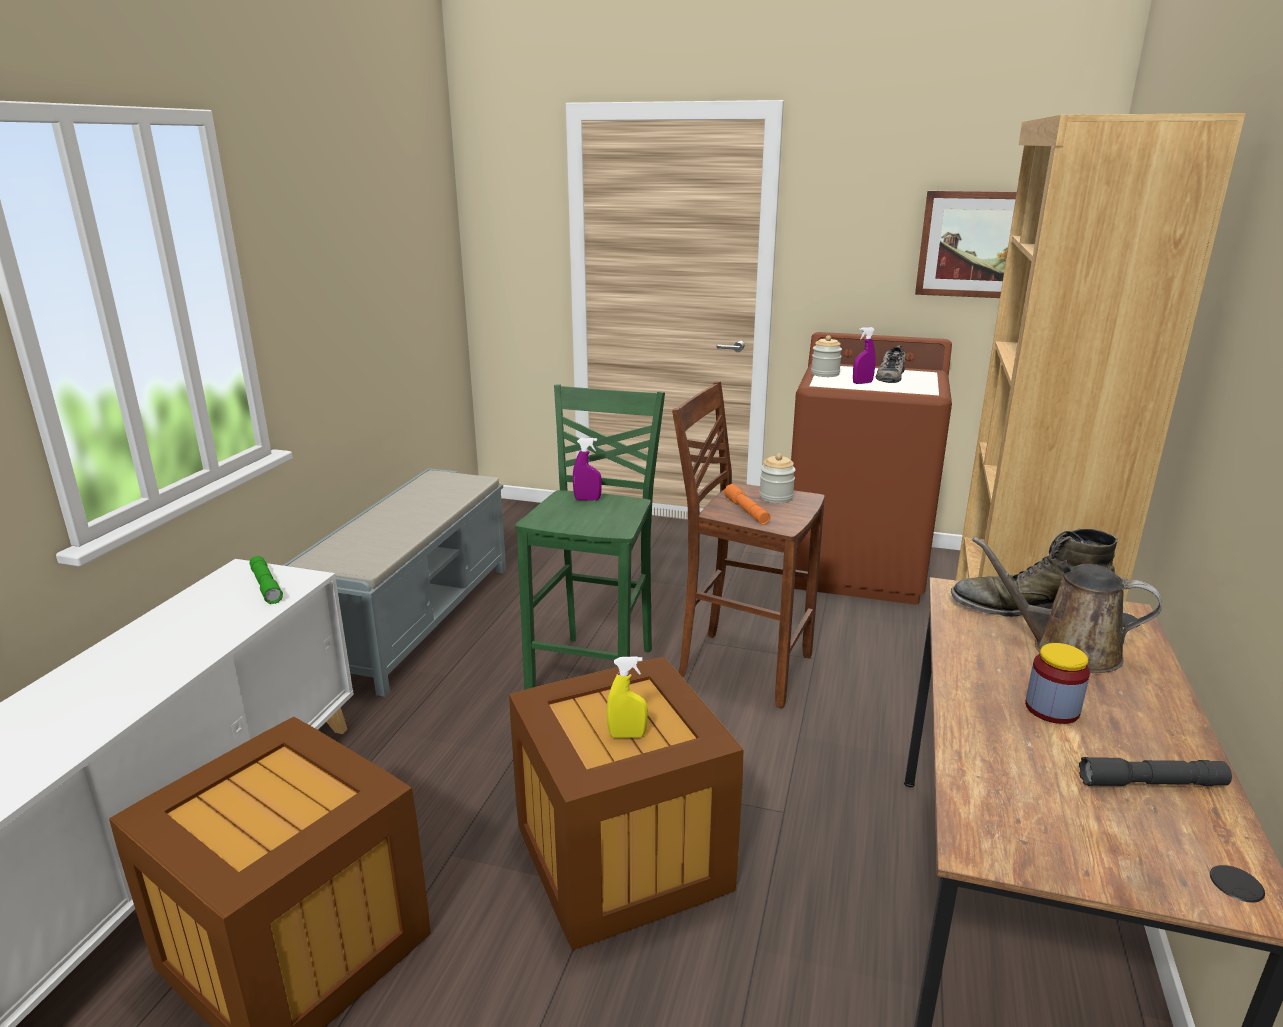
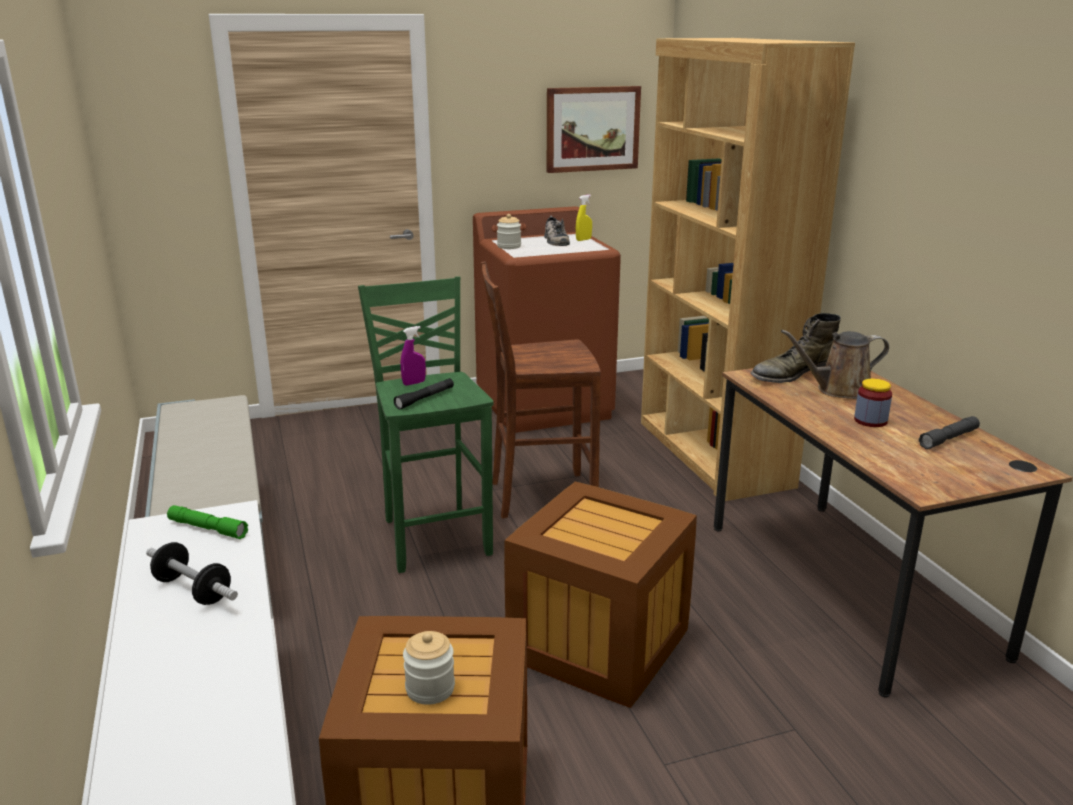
camera: 35 degrees left, 0 degrees up
(178, 636) = (193, 590): none -> dumbbell
(573, 517) = (425, 398): none -> black flashlight
(627, 735) = (618, 534): yellow spray bottle -> yellow spray bottle (583, 240)
(746, 511) = (545, 362): orange flashlight -> none
(776, 497) = (550, 348): jar -> jar (430, 688)
(862, 383) = (546, 249): purple spray bottle -> none

